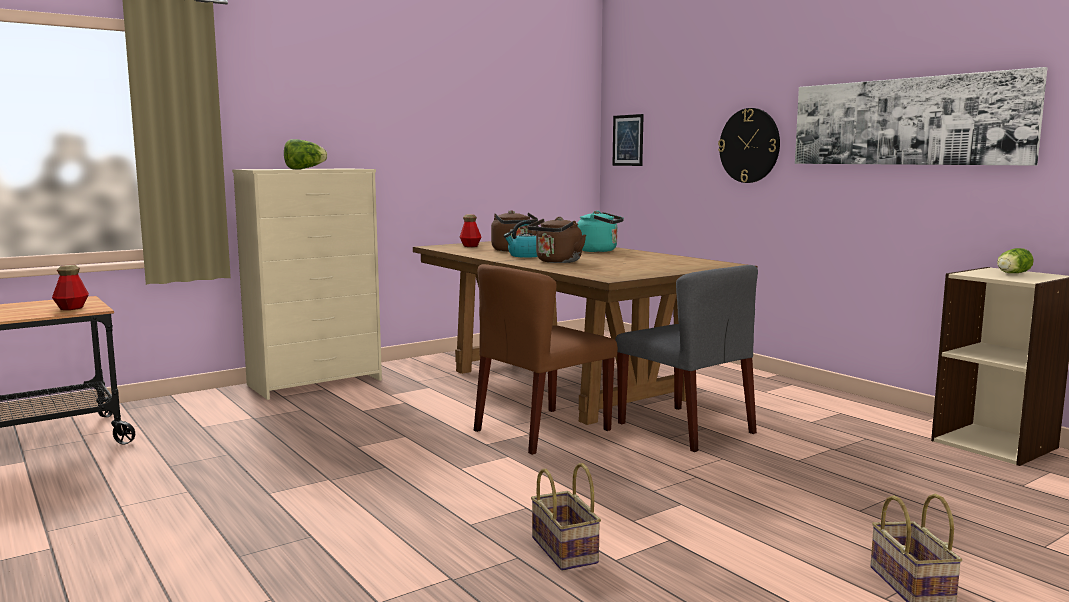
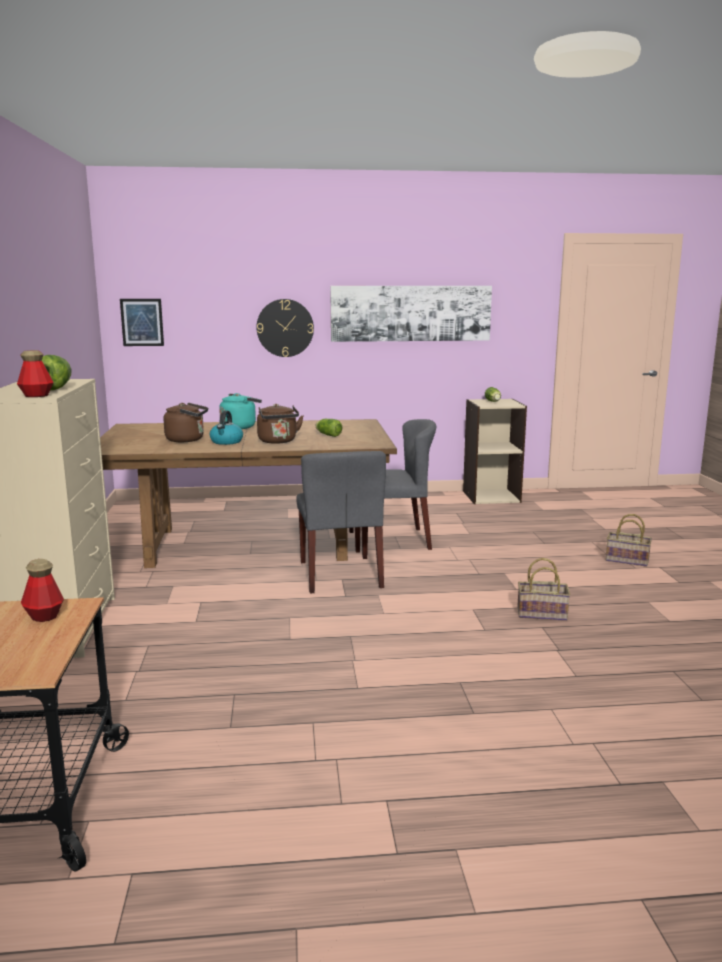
camera: 60 degrees left, 5 degrees up
(470, 246) = (127, 443): bottle -> bottle (36, 395)
(542, 430) = (340, 574): brown chair -> grey chair
(623, 265) = (327, 435): none -> lettuce

